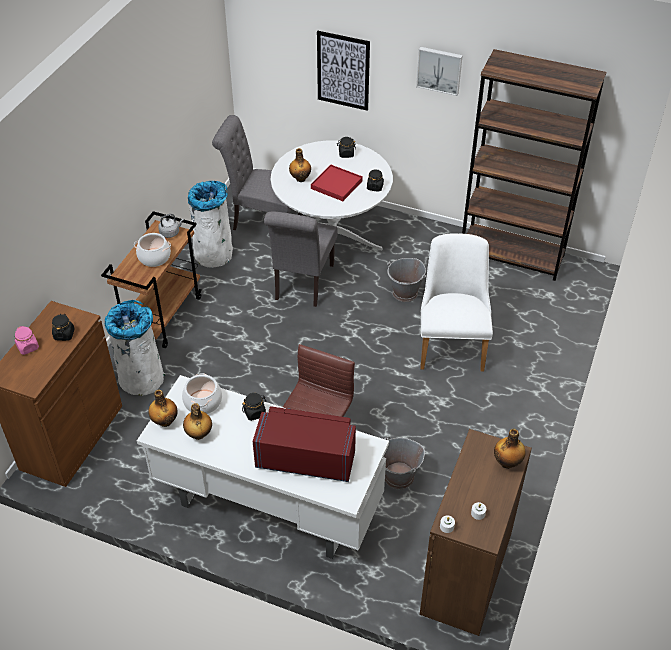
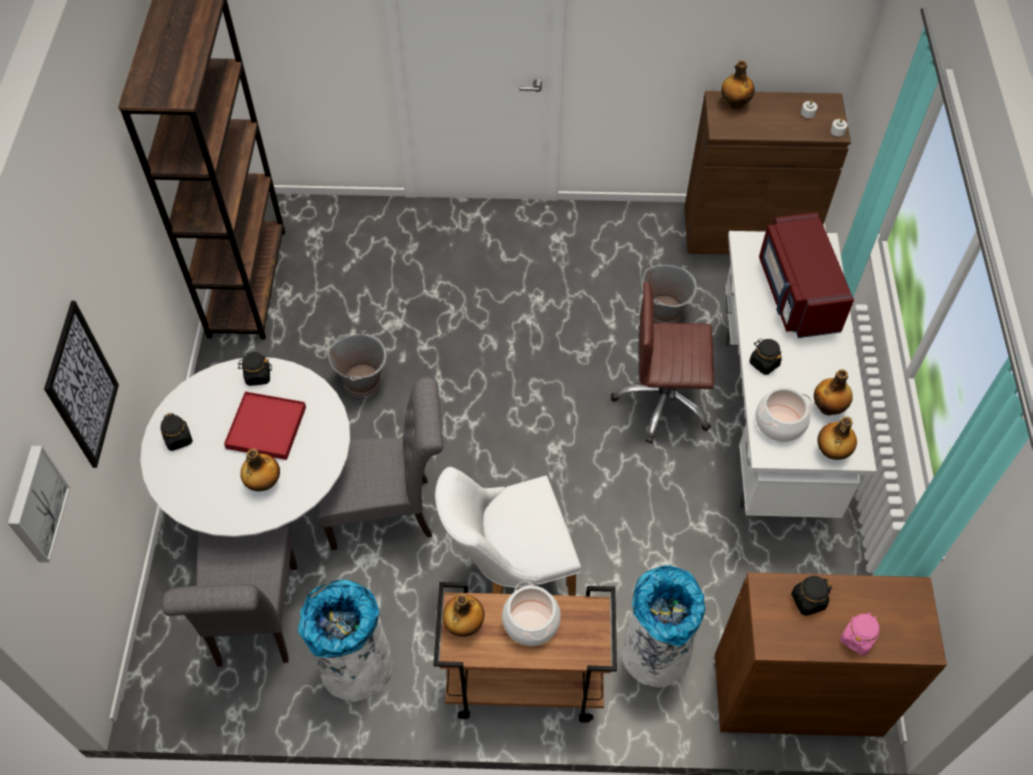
camera: 110 degrees left, 10 degrees up
(170, 233) = (464, 624): grey kettle -> bottle
(439, 70) = (110, 216): picture -> picture (35, 504)
(451, 343) = (438, 311): white chair -> white chair (509, 572)

